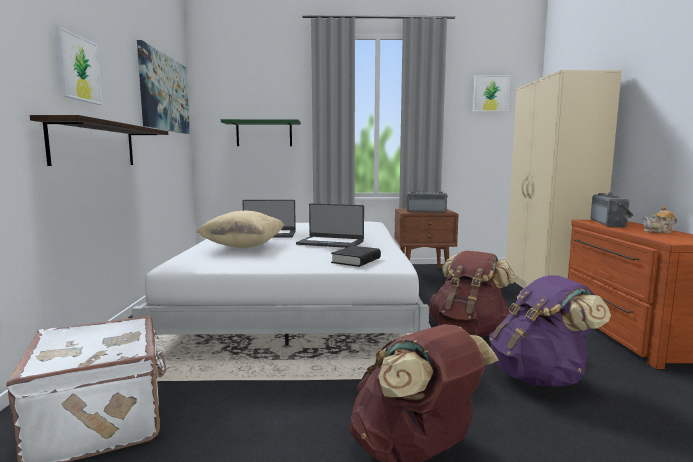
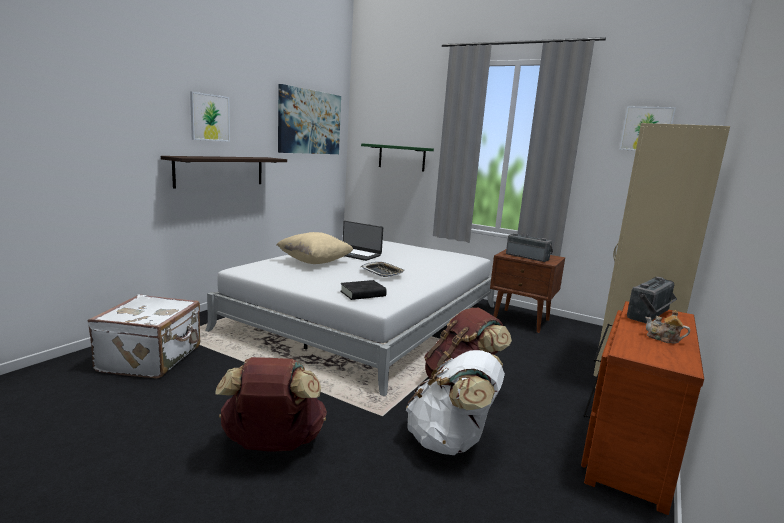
camera: 30 degrees right, 5 degrees up
(330, 242) = (382, 272): laptop -> tray
(539, 377) = (450, 442): purple backpack -> white backpack

